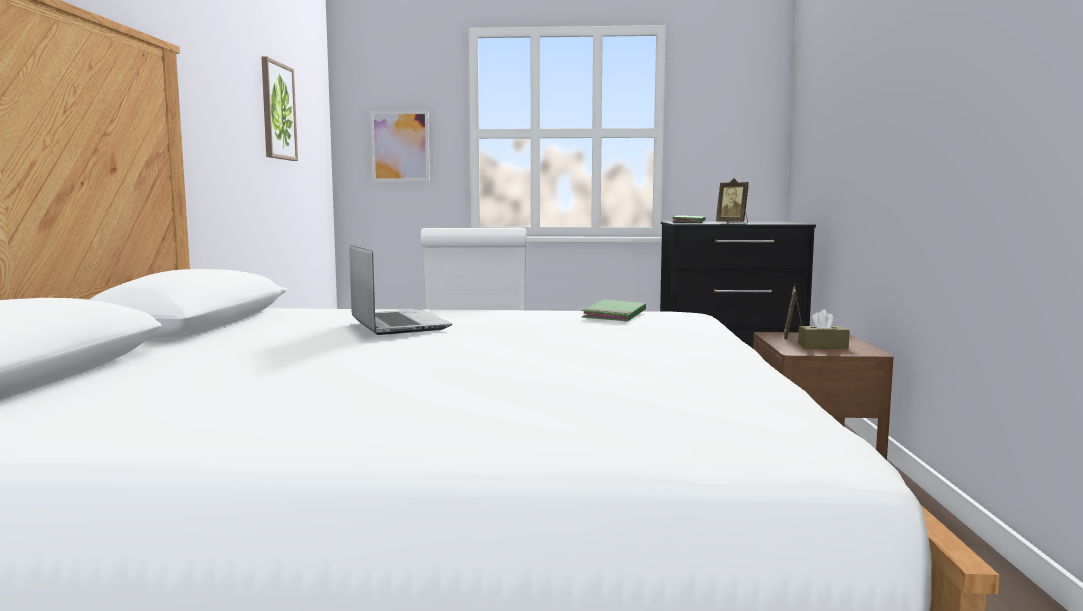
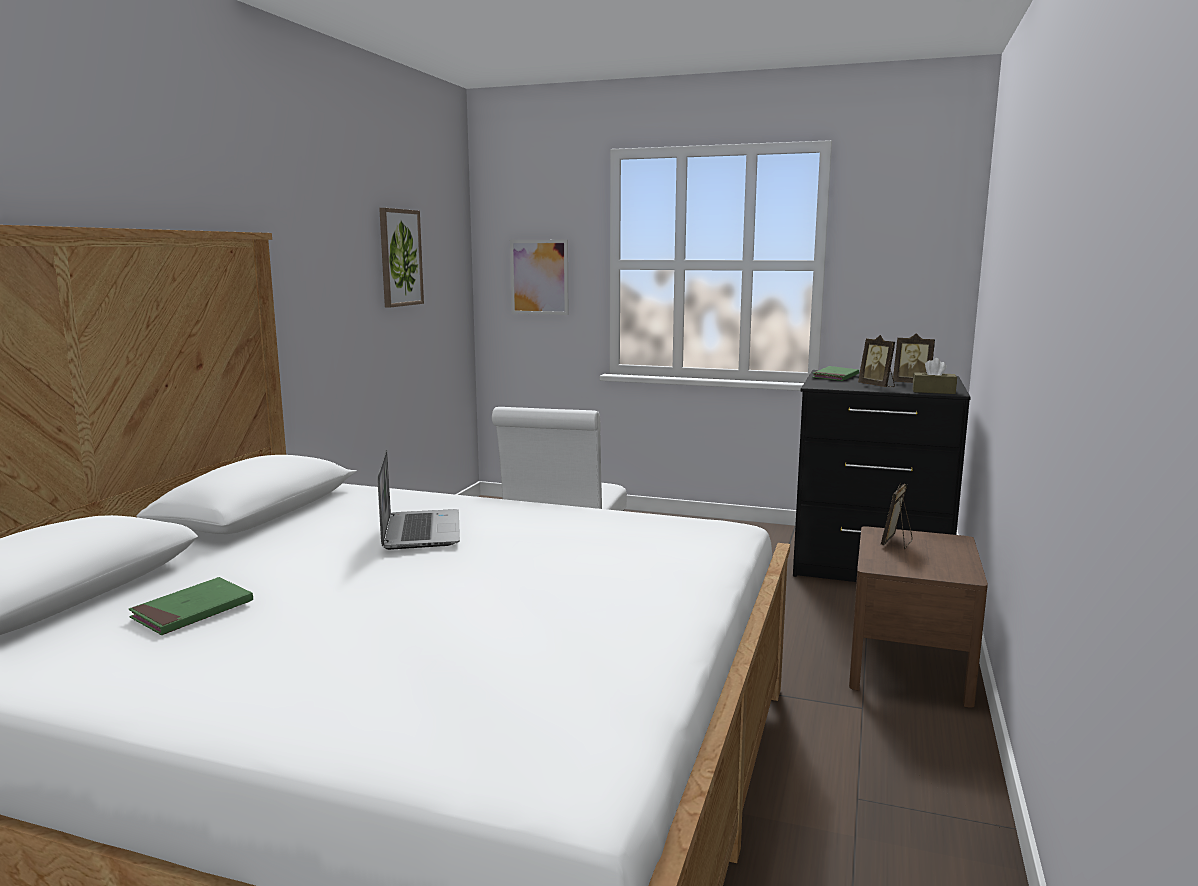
camera: 15 degrees right, 5 degrees up
(614, 315) = (645, 528): green book -> green book (193, 611)
(757, 222) = (912, 383): none -> picture frame
(822, 346) = (918, 559): brown tissue box -> brown tissue box (933, 391)

